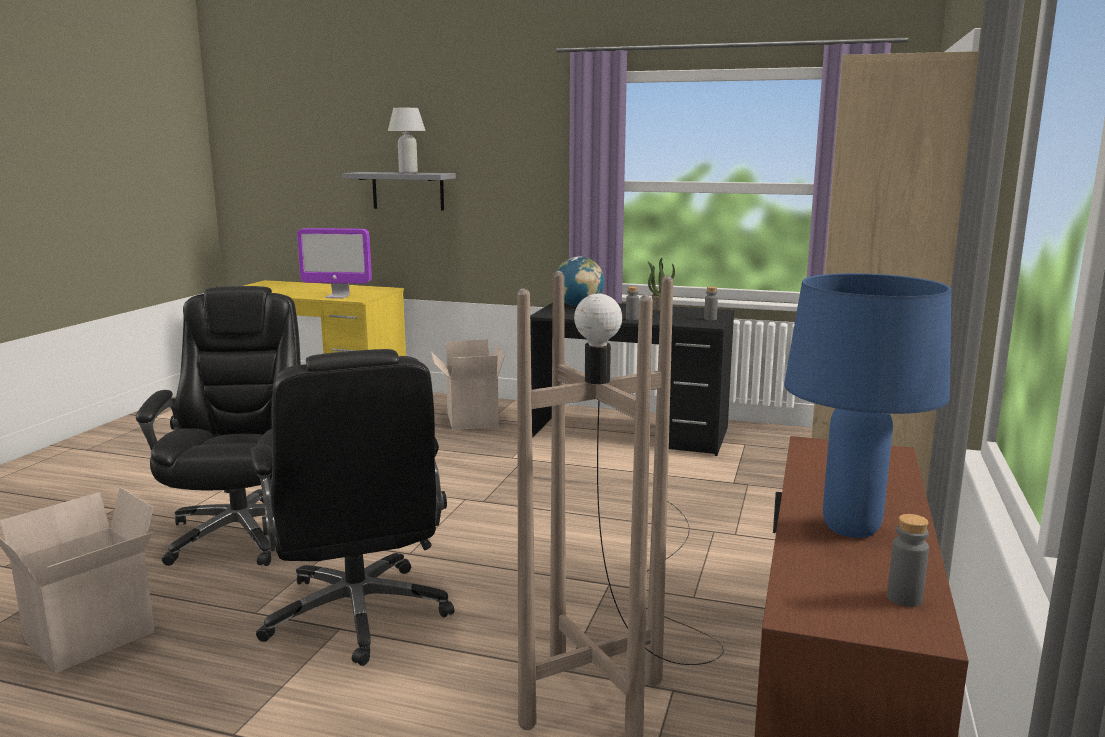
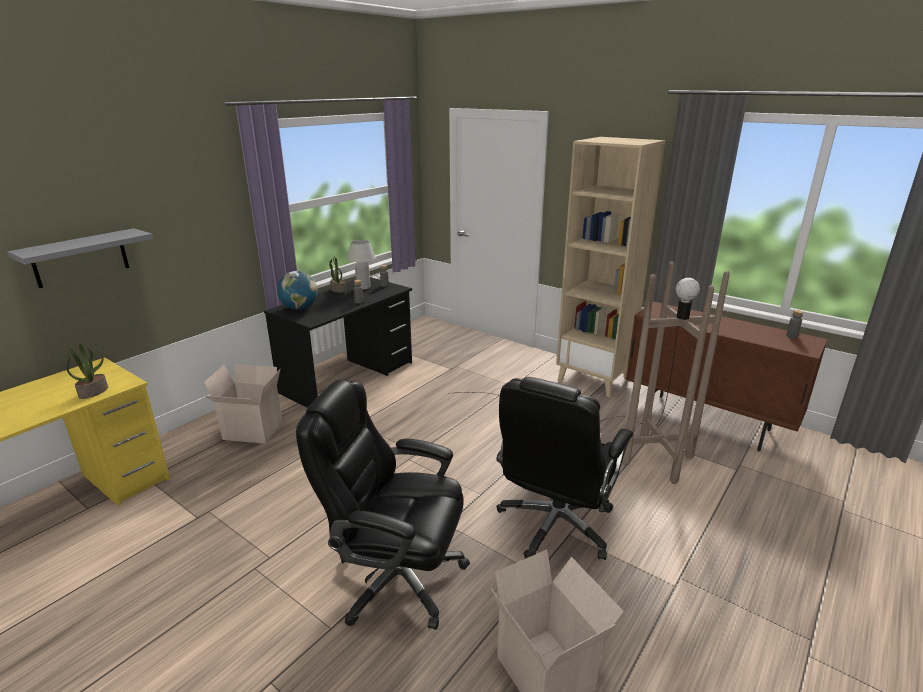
camera: 70 degrees left, 10 degrees up
(337, 296) = (93, 392): monitor -> potted plant
(358, 615) = (555, 525): black office chair -> black office chair turned 120 degrees clockwise
(408, 173) = (96, 239): white table lamp -> white table lamp (363, 287)
(850, 529) = (738, 329): blue table lamp -> none

